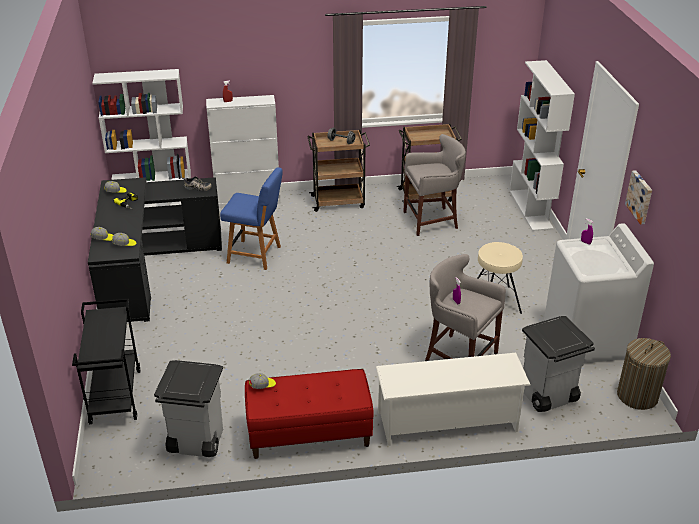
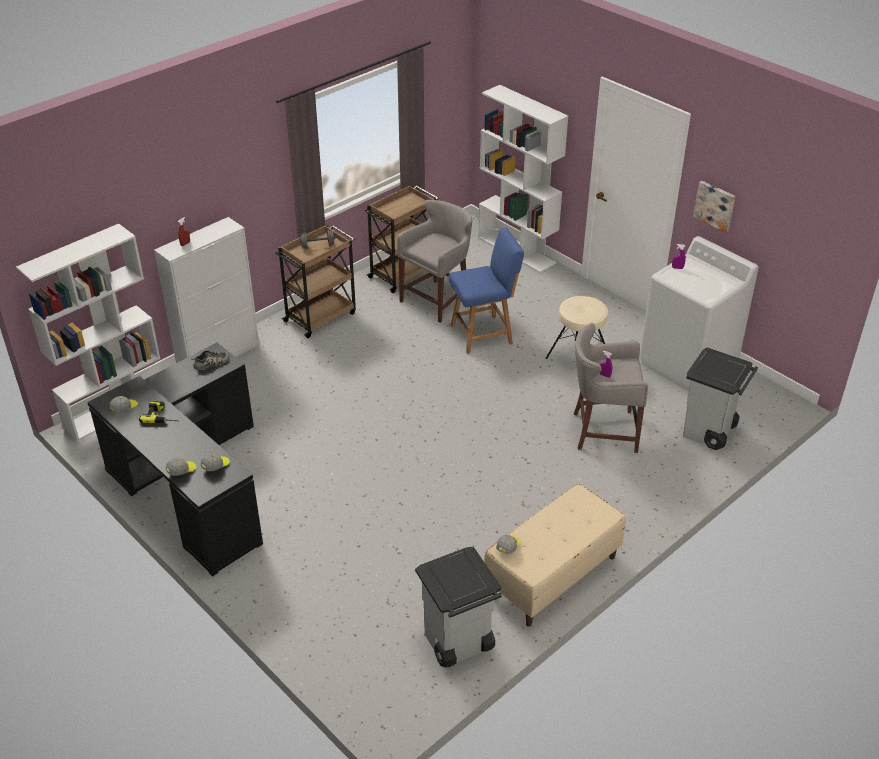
camera: 35 degrees left, 5 degrees up
(115, 396) = (320, 643): black cart -> none
(256, 255) = (298, 415): blue chair -> blue chair (483, 334)
(309, 434) = (552, 575): red bench -> beige bench
(447, 422) = (655, 498): white shoe rack -> none
(637, 396) = (772, 396): laundry basket -> none

